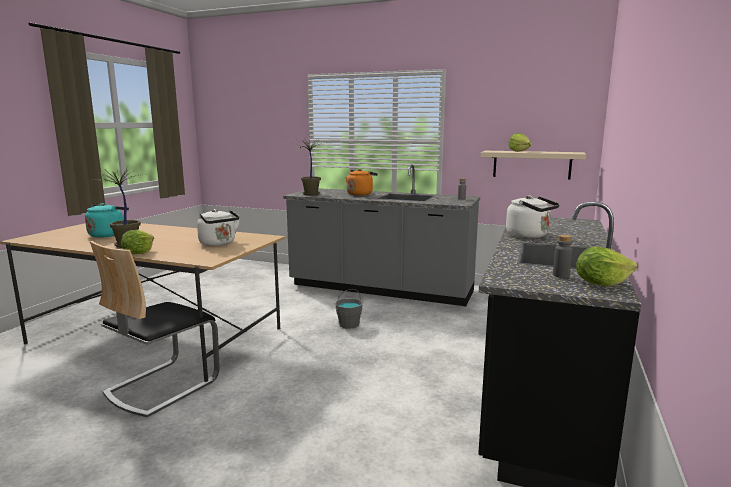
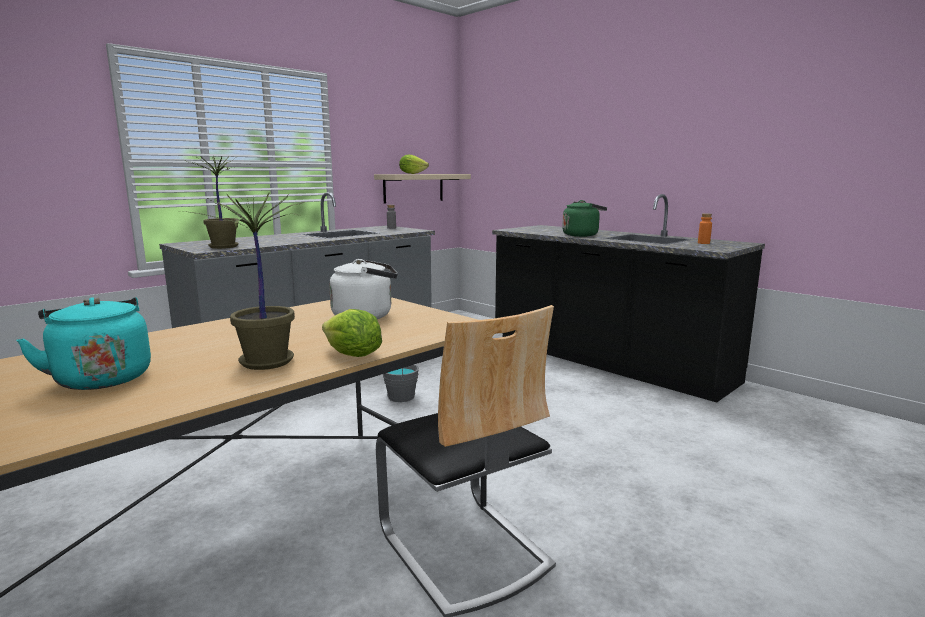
camera: 65 degrees left, 0 degrees up
(360, 194) = (279, 238): orange kettle -> none
(529, 236) = (582, 235): white kettle -> green kettle
(561, 275) = (703, 243): grey bottle -> orange bottle
(601, 283) = (724, 242): lettuce -> none

